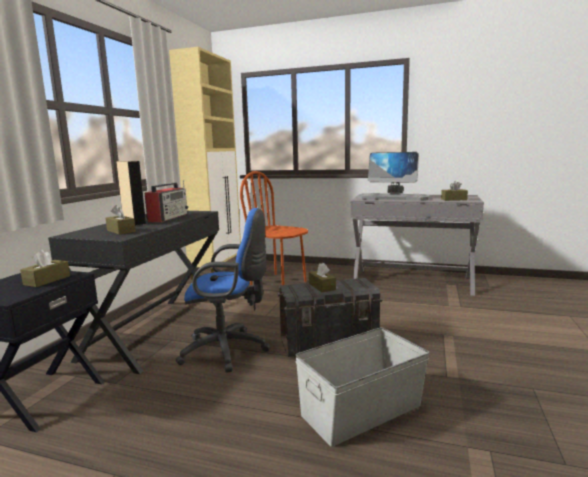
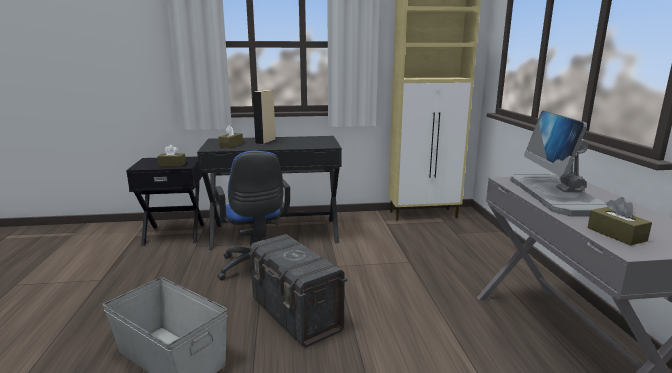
camera: 65 degrees right, 5 degrees up
(168, 217) = (294, 143): radio -> none
(278, 282) = (431, 250): brown chair -> none
(322, 286) = (292, 252): brown tissue box -> none

